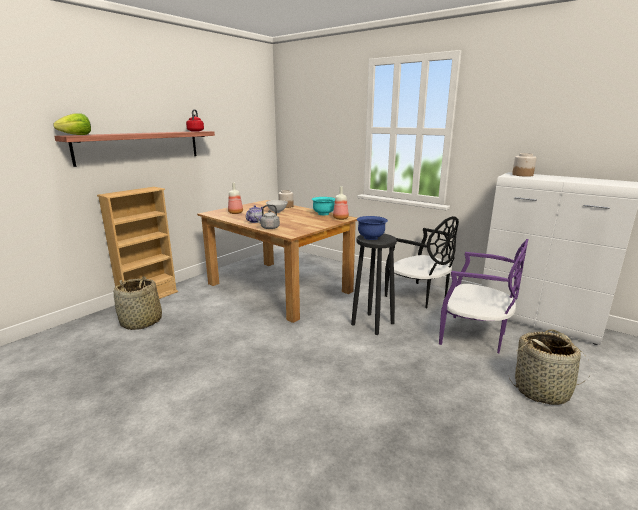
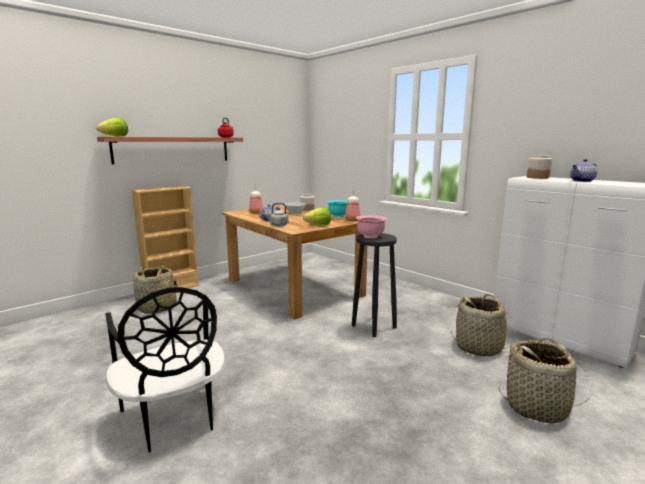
camera: 10 degrees right, 5 degrees down
(310, 226) = (318, 225): none -> lettuce
(371, 238) = (370, 236): blue bowl -> pink bowl
(419, 296) = (432, 305): black chair -> black chair (174, 418)
(474, 336) = (479, 347): purple chair -> basket
(566, 179) = (582, 181): none -> teapot

